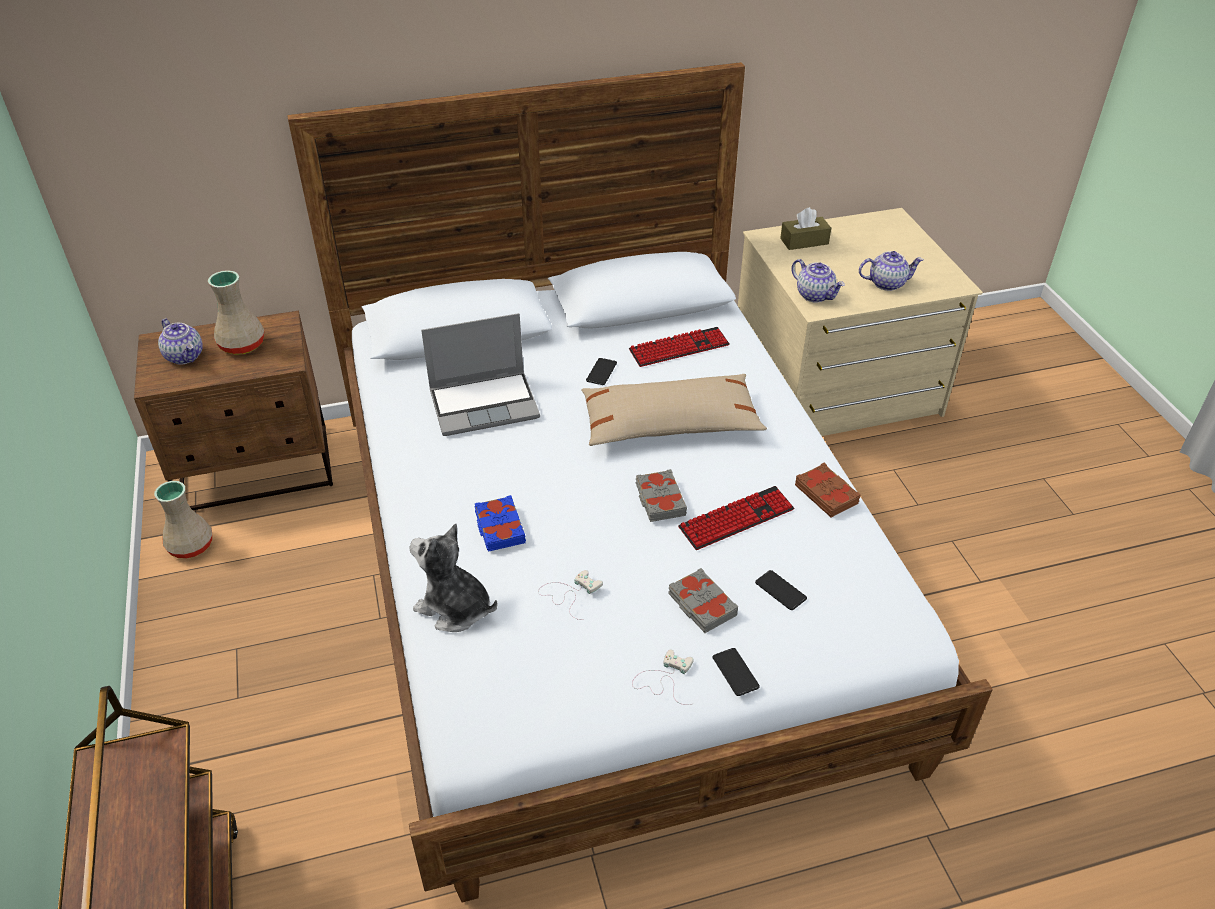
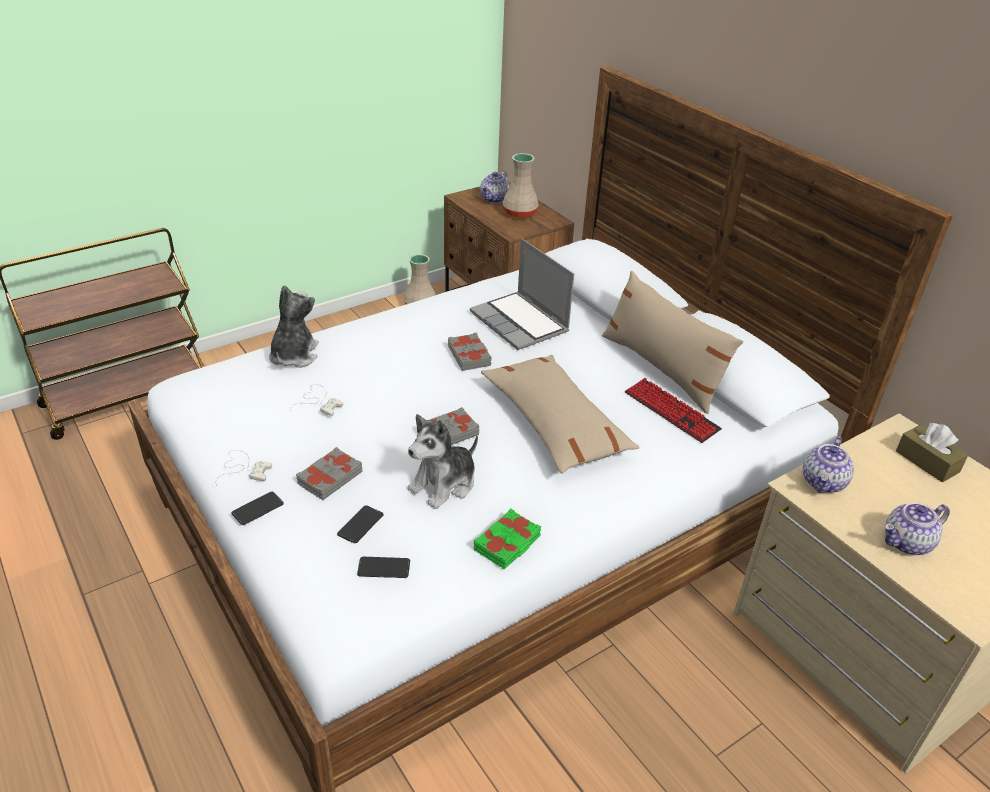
camera: 70 degrees right, 5 degrees down
(499, 528) = (379, 356): blue book -> none
(531, 455) = (469, 355): none -> grey book
(601, 372) = (602, 372): phone -> phone (384, 568)
(612, 334) = (662, 369): none -> beige pillow
(736, 519) = (444, 484): keyboard -> plush toy
(827, 494) = (508, 543): brown book -> green book
(887, 283) = (907, 543): teapot -> teapot turned 90 degrees clockwise

